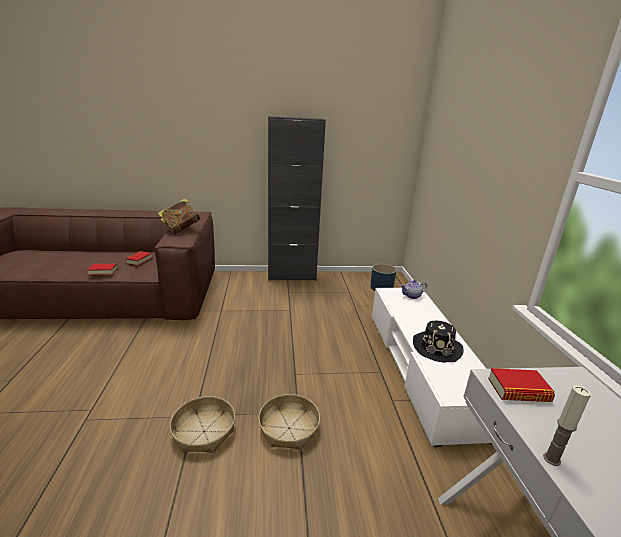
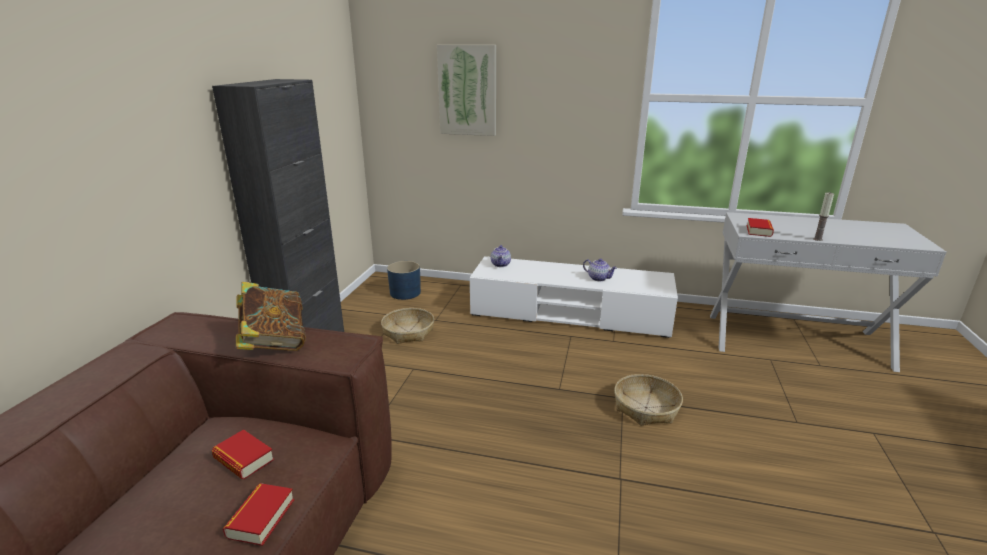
camera: 70 degrees left, 0 degrees up
(204, 431) = (647, 471): basket -> basket (408, 332)
(437, 347) = (599, 278): black hat -> teapot
(461, 146) = (467, 90): none -> picture

